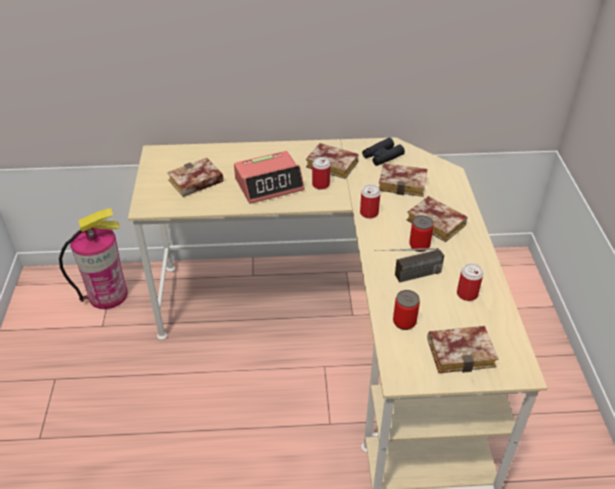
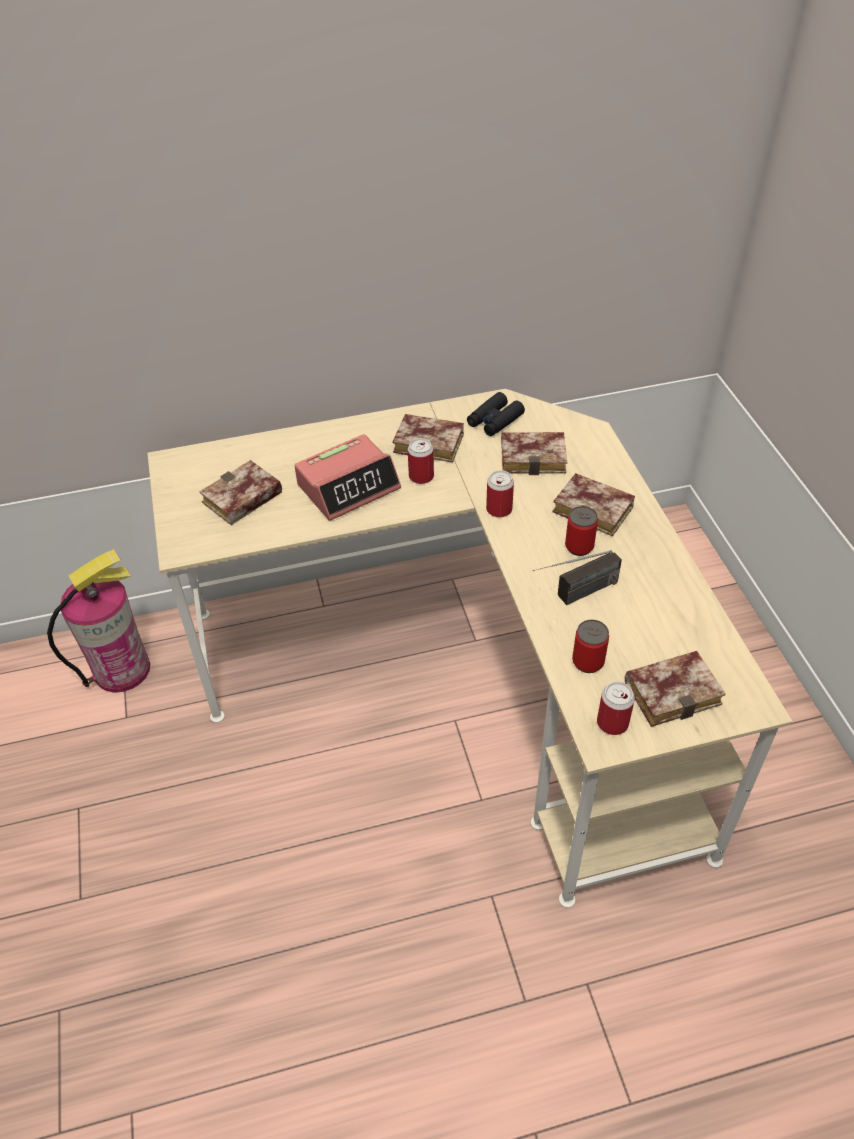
camera: 10 degrees left, 5 degrees up
(467, 294) = (659, 607): can -> can (612, 723)

